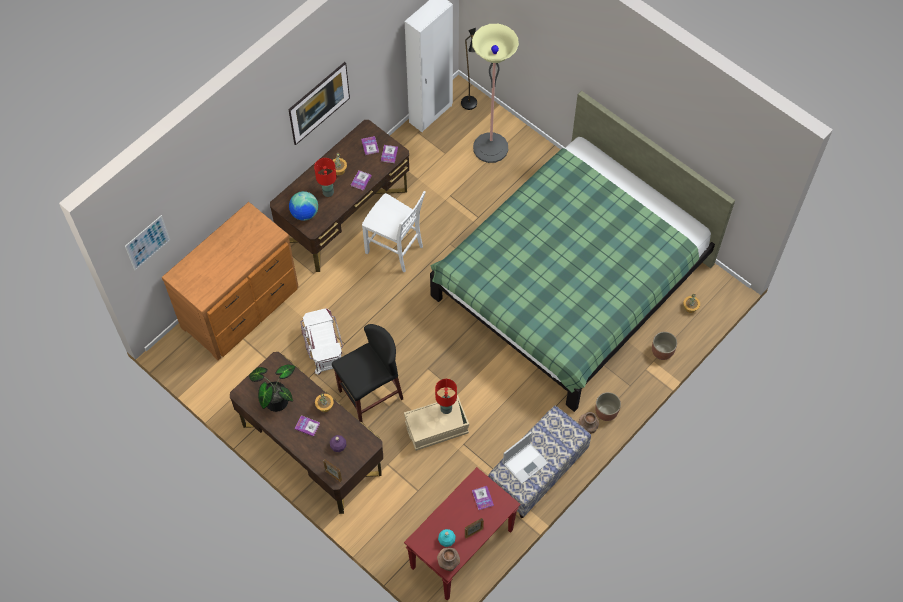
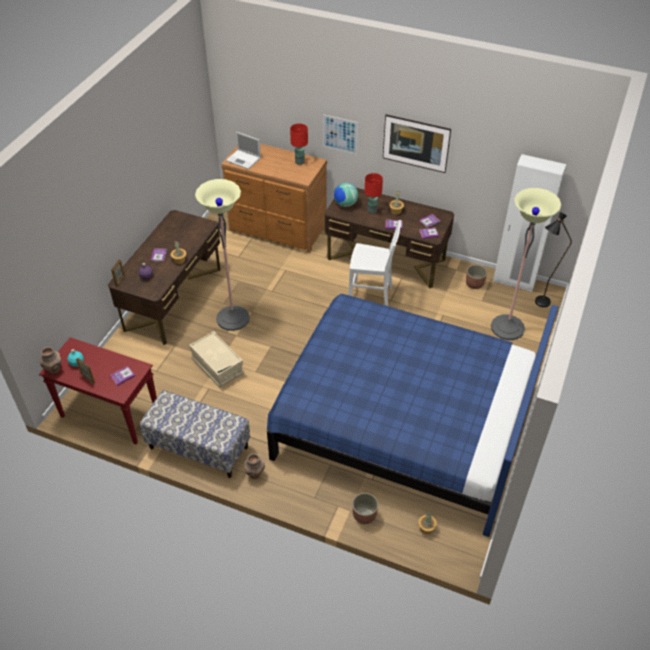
camera: 70 degrees right, 15 degrees down
(147, 242) = (240, 96): picture -> picture (340, 134)
(275, 398) = (177, 233): potted plant -> none
(323, 346) = (264, 280): white storage box -> none
(370, 395) = (233, 318): black stool -> floor lamp
(395, 250) = (371, 296): white chair -> white chair turned 90 degrees counterclockwise
(446, 408) = (227, 356): red table lamp -> red table lamp (300, 162)
(525, 462) = (181, 412): laptop -> laptop (244, 159)
(571, 280) = (405, 421): green bed -> blue bed
(606, 412) = (278, 485): planter -> planter (474, 284)

